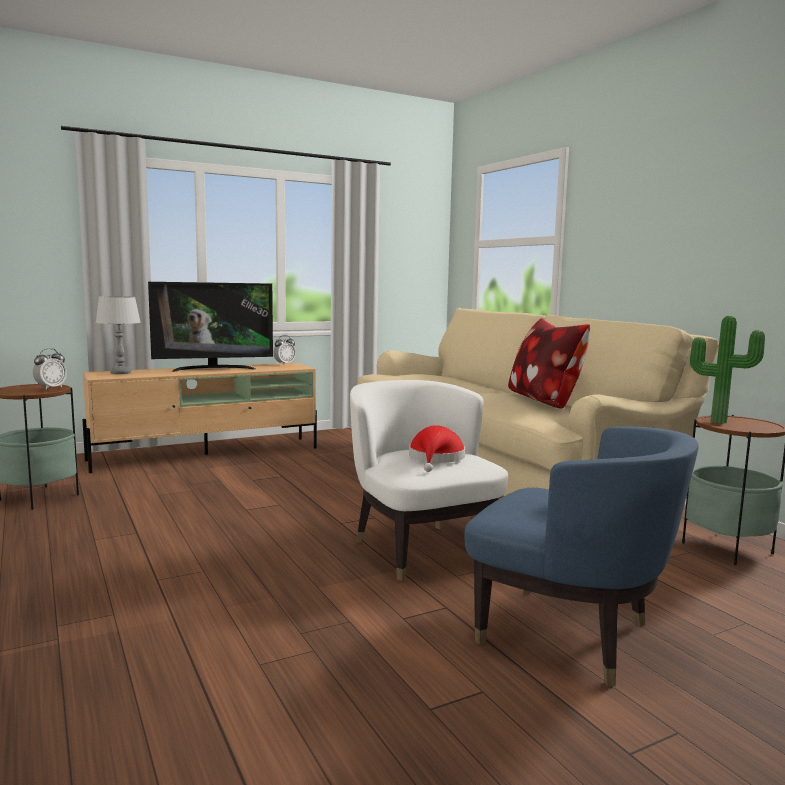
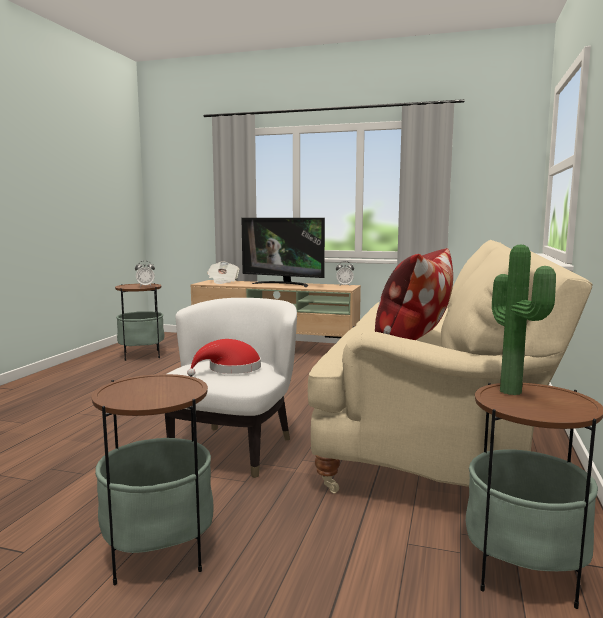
camera: 45 degrees right, 0 degrees up
(121, 373) = (223, 282): grey table lamp -> newspaper
(568, 634) = (159, 552): blue armchair -> side table

